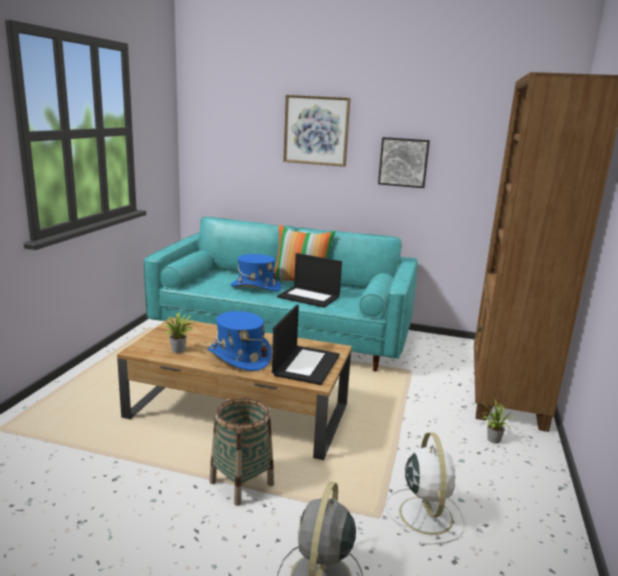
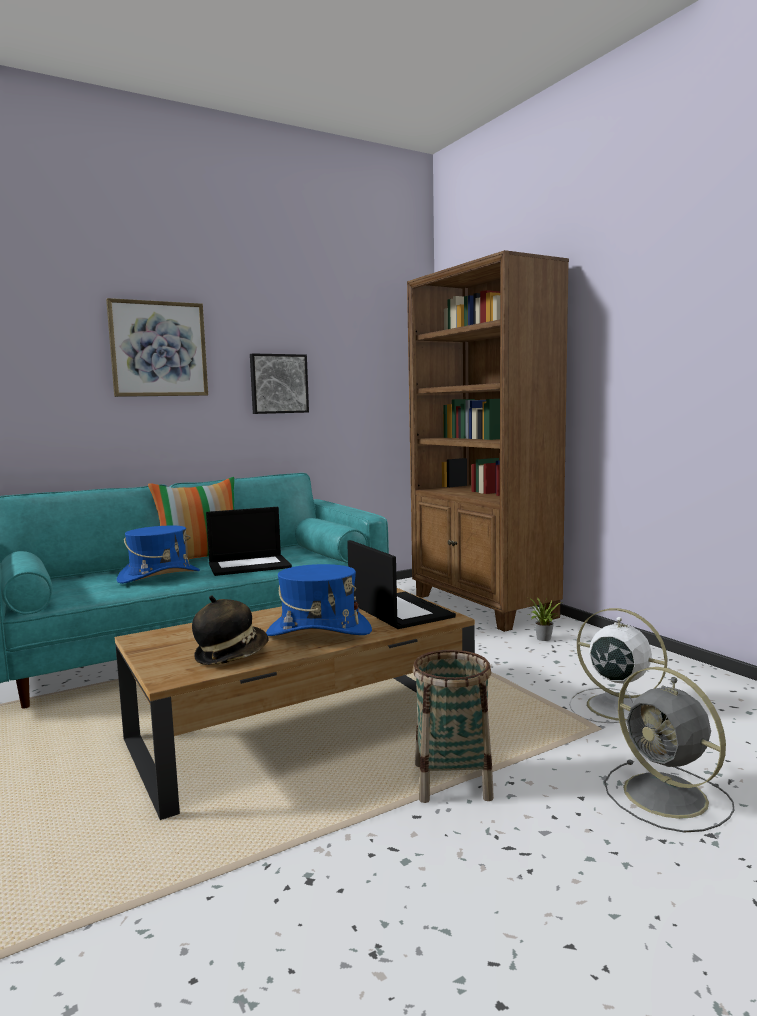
camera: 45 degrees left, 10 degrees down
(180, 350) = (231, 655): potted plant -> hat

